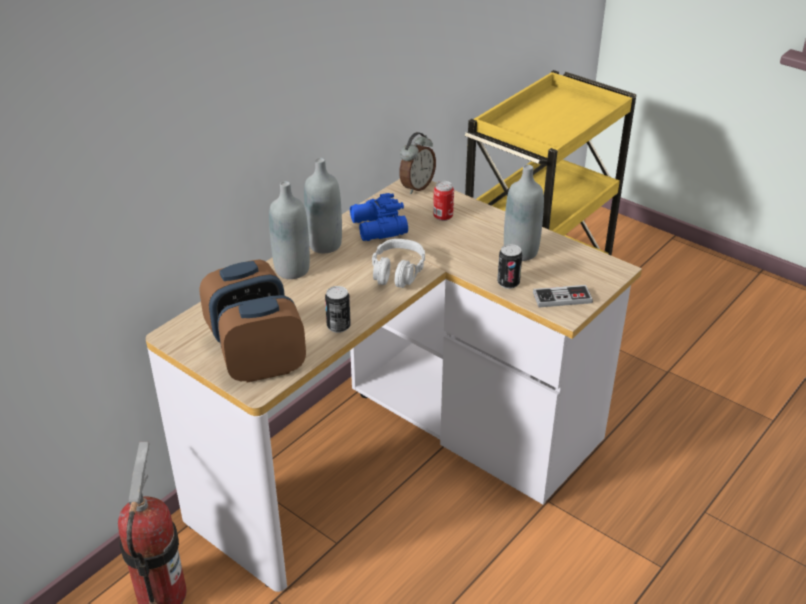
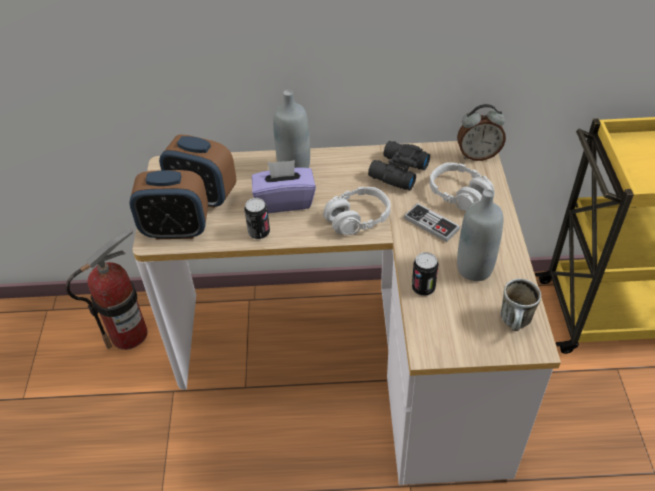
camera: 50 degrees right, 10 degrees up
(265, 368) = (176, 230): alarm clock -> alarm clock turned 150 degrees clockwise
(323, 295) = (284, 201): none -> purple tissue box
(325, 245) = (342, 162): grey bottle -> none
(377, 228) = (397, 172): blue binoculars -> black binoculars
(443, 217) = (459, 194): can -> grey headphones
(562, 298) = (446, 334): game controller -> game controller (431, 223)
(590, 265) = (516, 324): none -> mug

